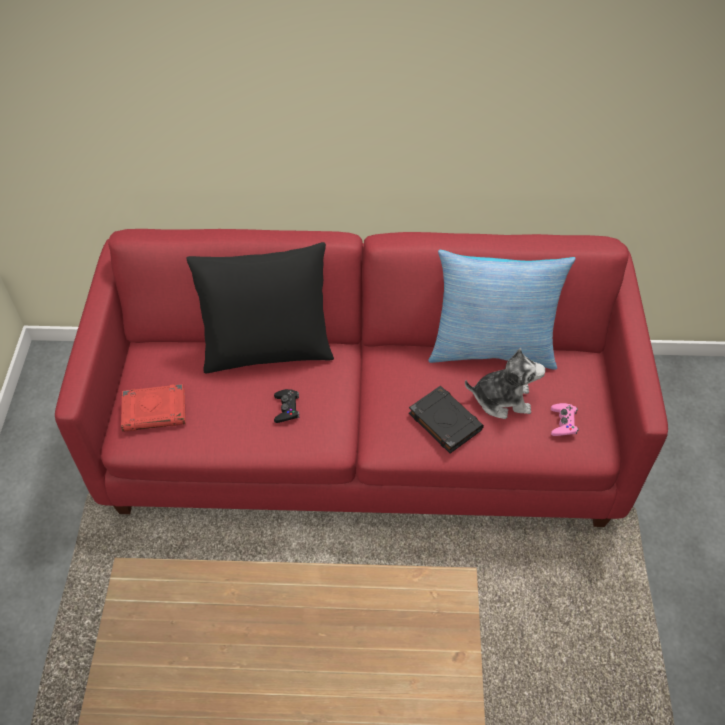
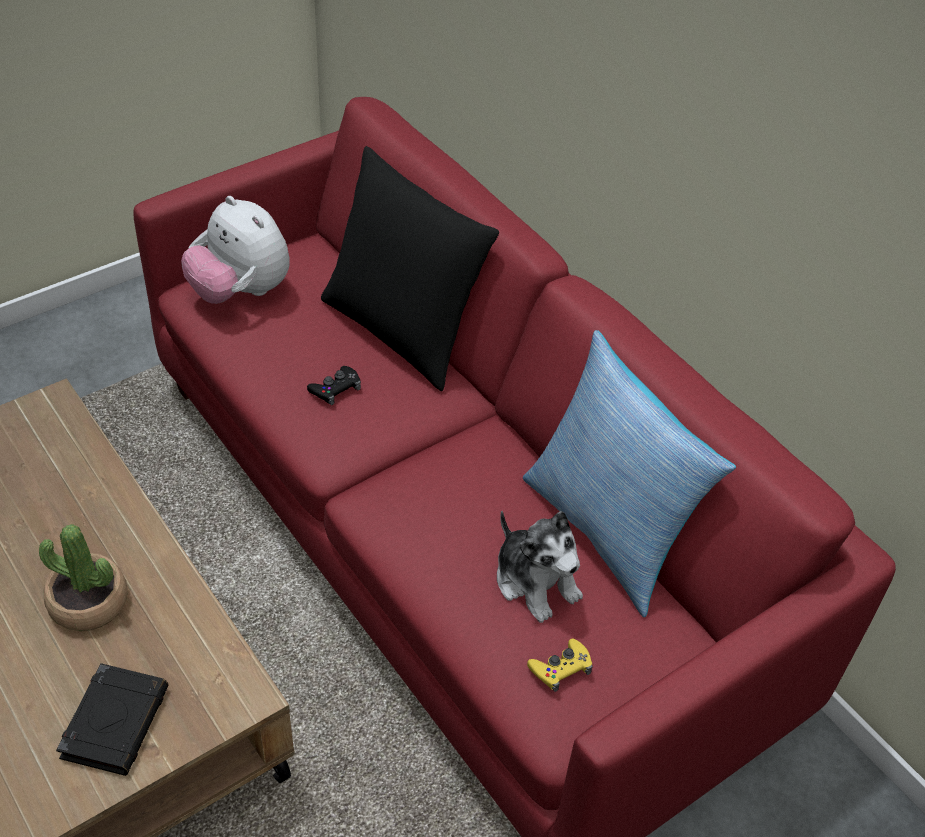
camera: 50 degrees right, 5 degrees down
(155, 411) = (240, 292): red book -> plush toy
(324, 637) = (88, 602): none -> potted plant
(444, 421) = (446, 539): black book -> black book (115, 722)
(563, 422) = (560, 668): pink game controller -> yellow game controller

